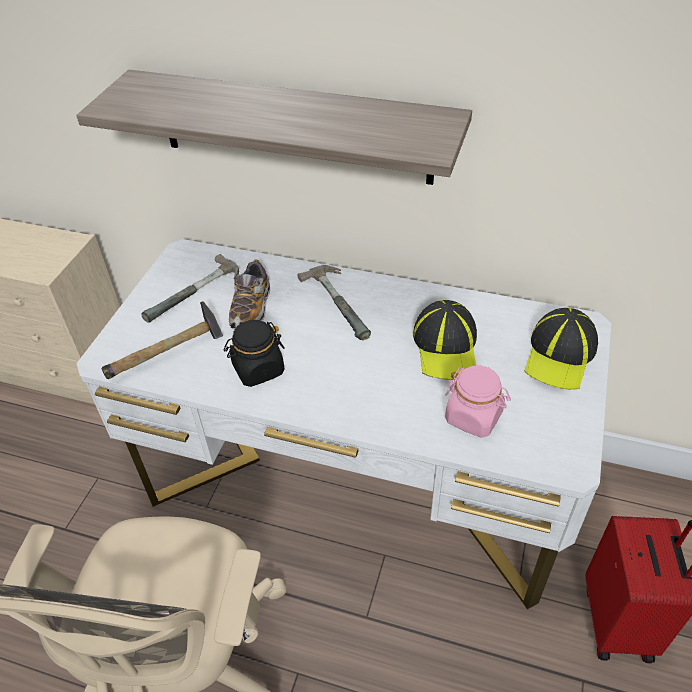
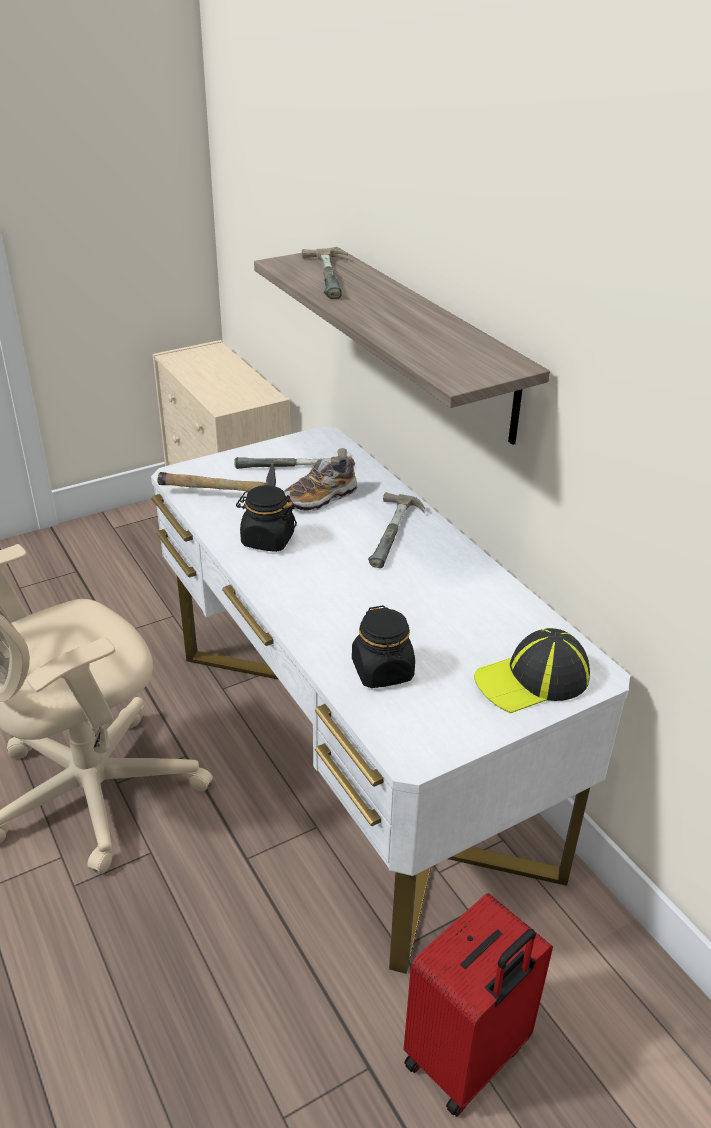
camera: 40 degrees right, 10 degrees down
(178, 99) = (334, 276): none -> hammer
(446, 347) = (435, 612): cap -> none
(474, 417) = (382, 671): pink jar -> black jar

